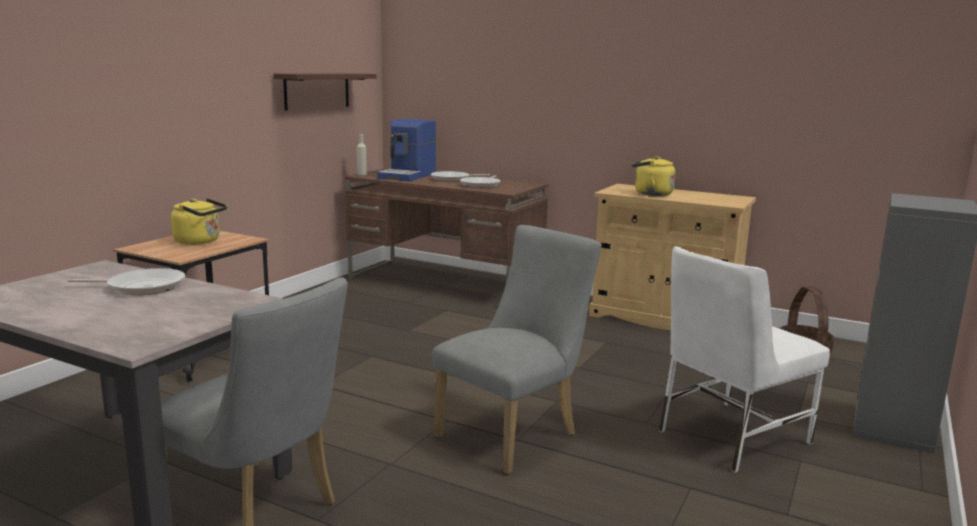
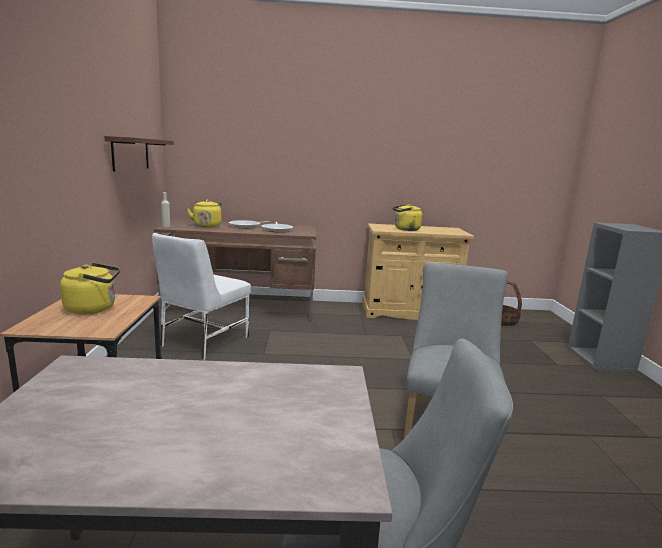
camera: 30 degrees left, 0 degrees up
(142, 287) = (183, 385): frying pan -> none
(408, 176) = (207, 225): coffee machine -> yellow kettle
(730, 436) = (551, 389): white chair -> white chair (203, 341)

